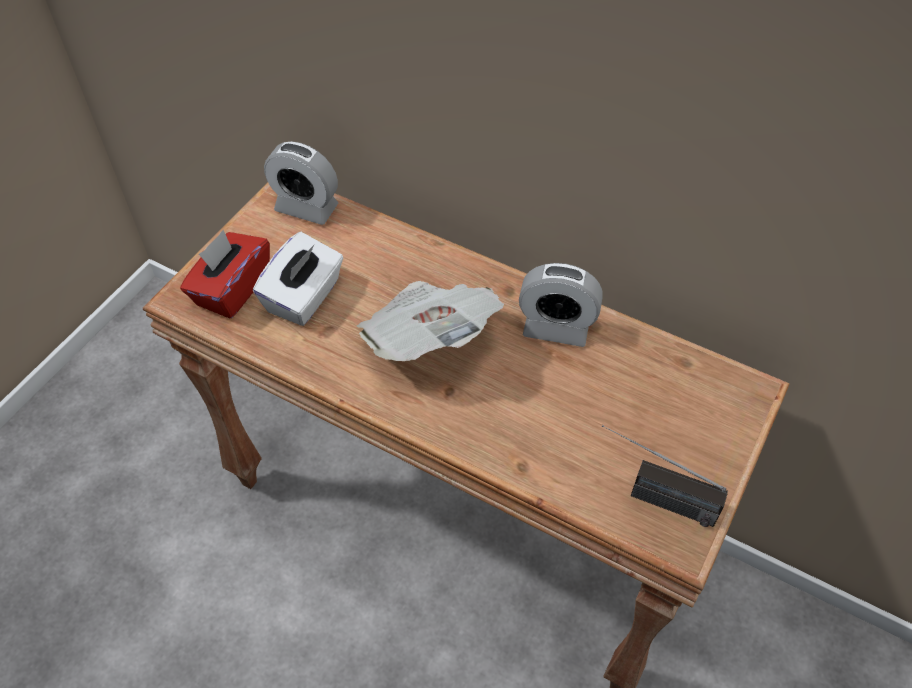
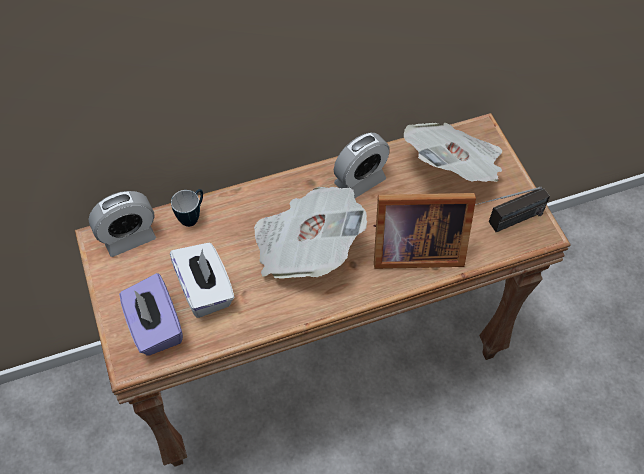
camera: 50 degrees left, 5 degrees up
(232, 289) = (155, 327): red tissue box -> purple tissue box
(374, 233) = (192, 216): none -> mug
(523, 430) = (413, 249): none -> picture frame
(671, 398) = (454, 167): none -> newspaper

